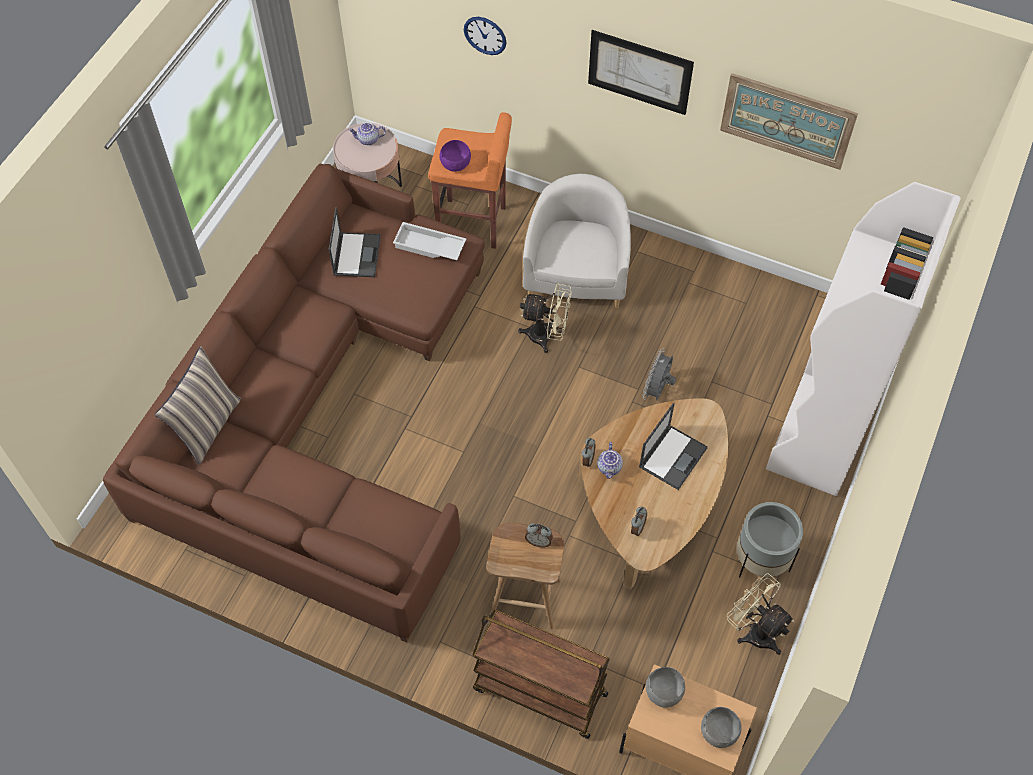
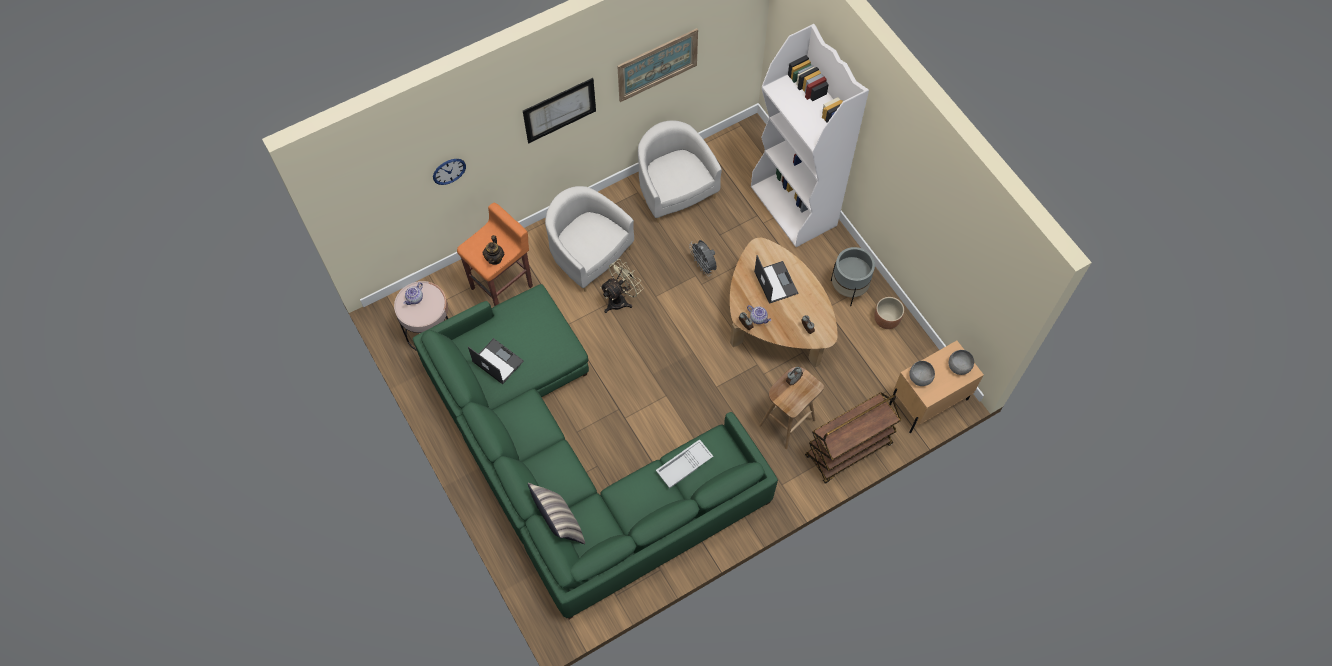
camera: 55 degrees left, 5 degrees up
(318, 412) = (574, 461): brown sofa -> green sofa
(429, 247) = (525, 316): white tray -> white tray (684, 466)
(456, 165) = (495, 258): purple bowl -> teapot
(729, 303) = (674, 190): none -> white armchair
(754, 631) = (886, 320): beige fan -> brown planter

